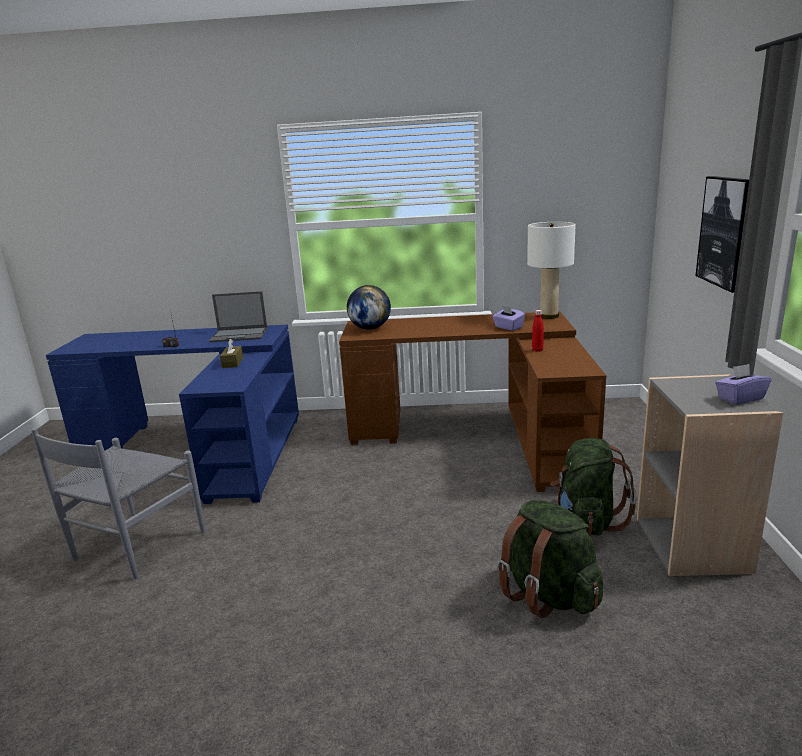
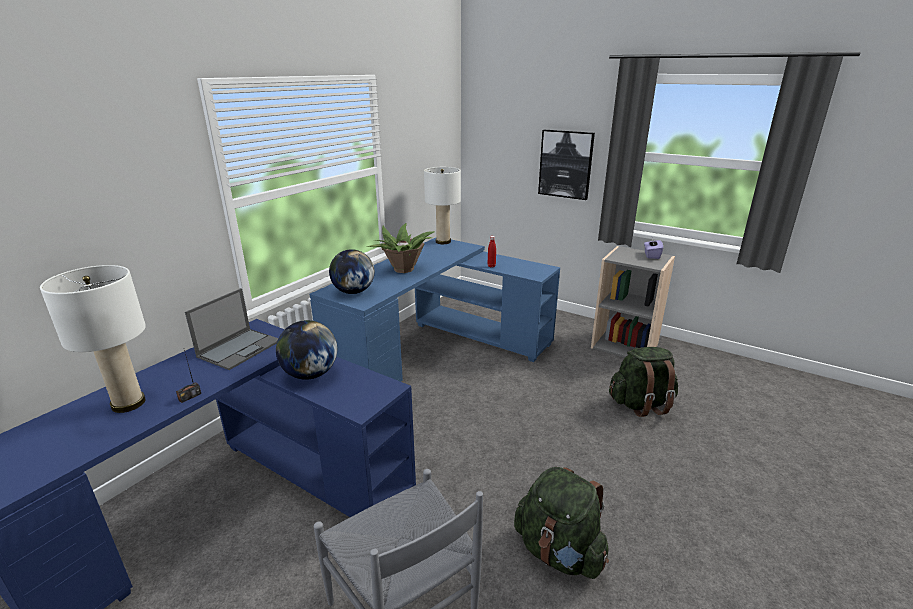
camera: 60 degrees left, 5 degrees up
(155, 339) = (129, 403): none -> white table lamp
(232, 363) = (310, 374): brown tissue box -> globe
(445, 326) = (403, 270): none -> potted plant
(481, 435) = (437, 349): brown desk -> blue desk
(508, 327) = (445, 257): purple tissue box -> none
(587, 521) = (580, 361): green backpack -> green backpack (559, 552)

